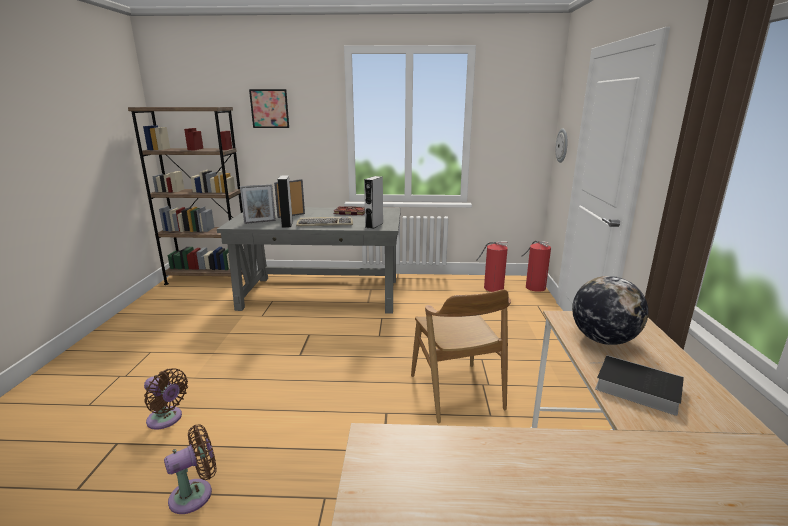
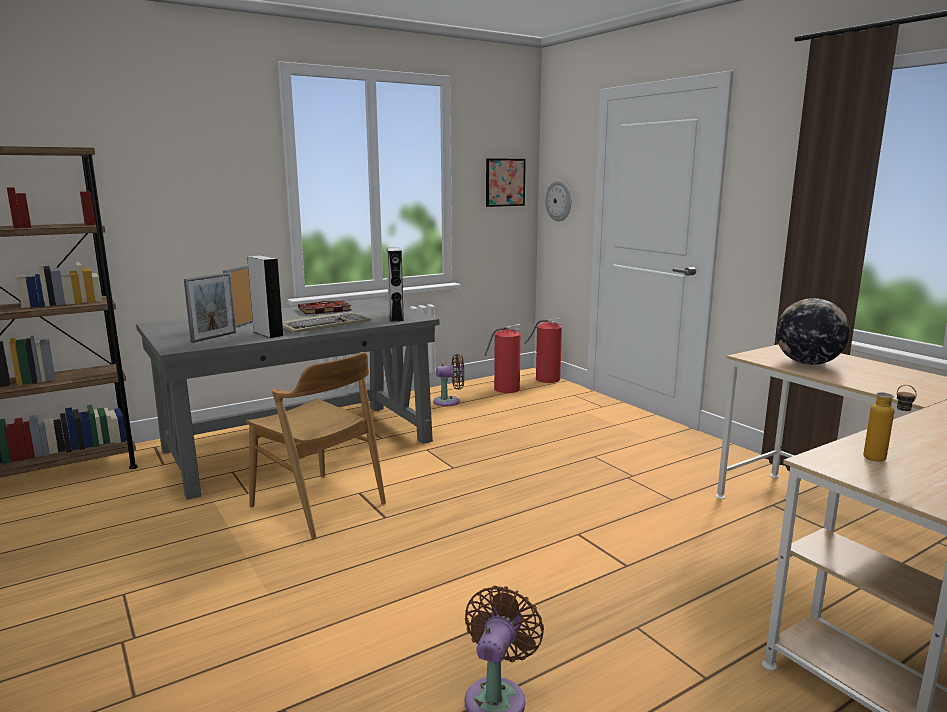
camera: 35 degrees left, 5 degrees down
(167, 419) = (314, 652): brown fan -> brown fan (449, 401)
(269, 108) = (156, 154): picture -> picture (505, 182)
(423, 464) = (883, 461): none -> bottle
(456, 392) = (614, 492): brown chair -> brown chair (318, 505)
(634, 388) = (884, 384): book -> none

